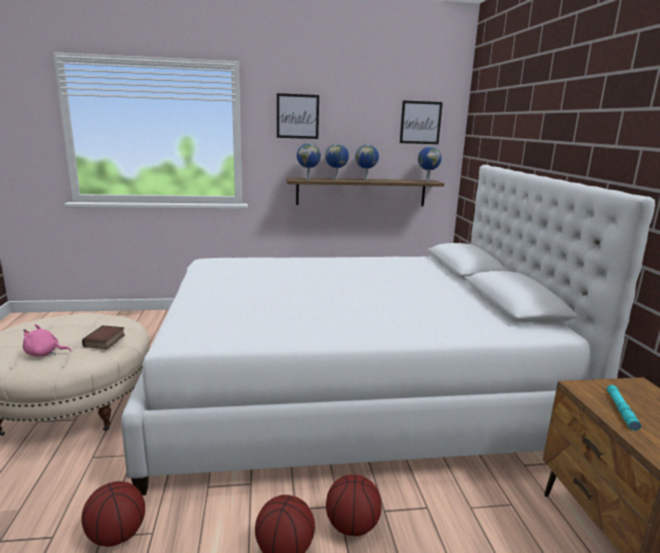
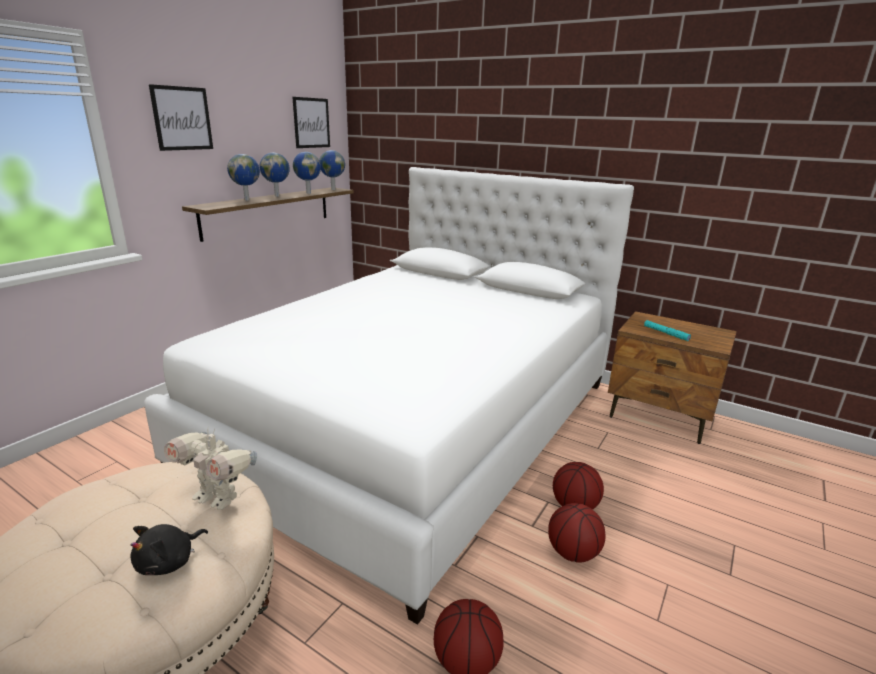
camera: 50 degrees left, 5 degrees up
(44, 354) = (169, 562): pink plush toy -> black plush toy
(105, 341) = (218, 497): book -> toy robot
(308, 179) = (220, 204): globe -> globe (308, 193)

